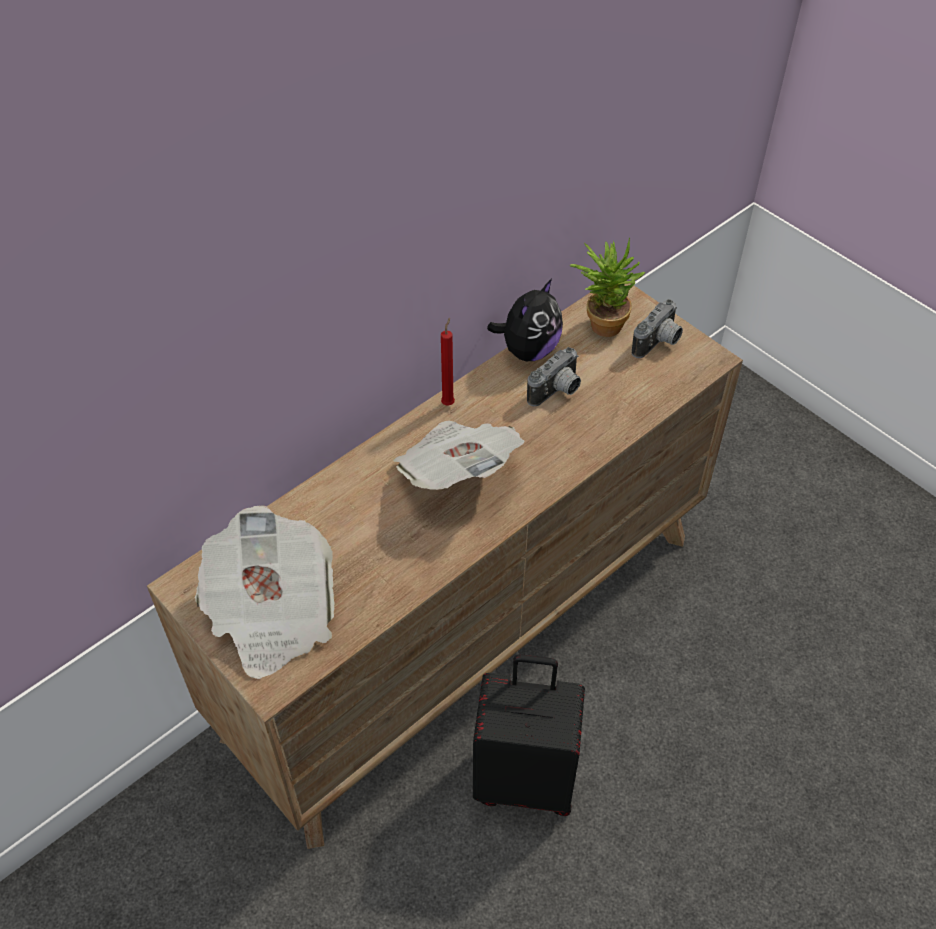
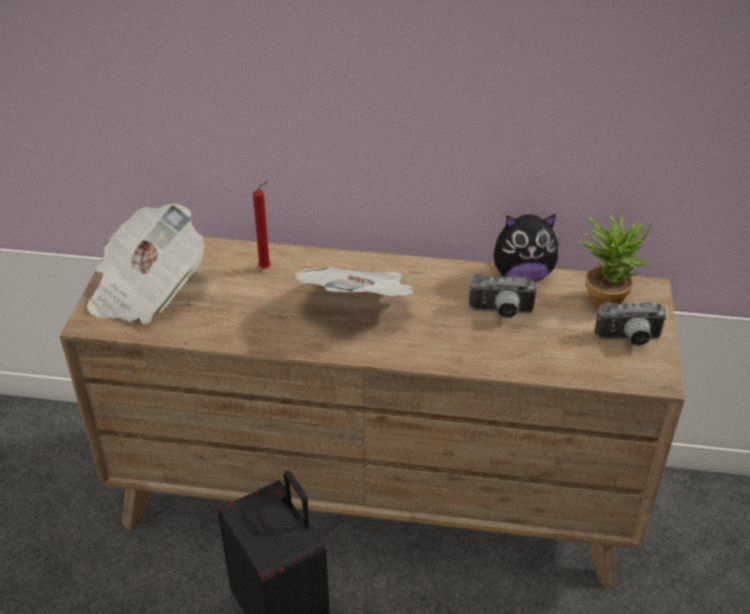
camera: 50 degrees right, 10 degrees down
(448, 402) = (419, 266): red candle -> red candle (267, 268)

